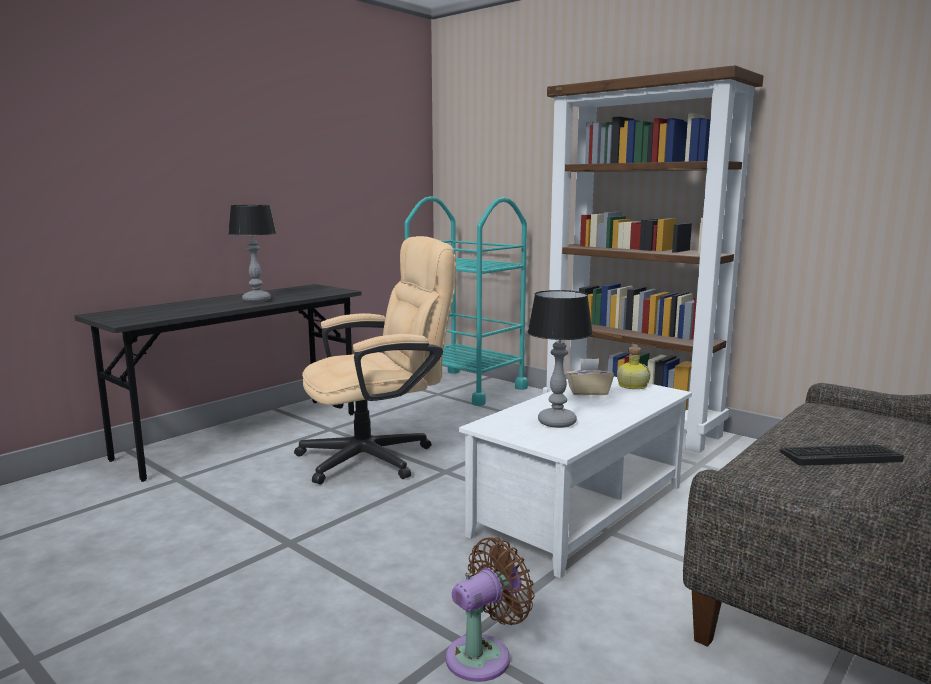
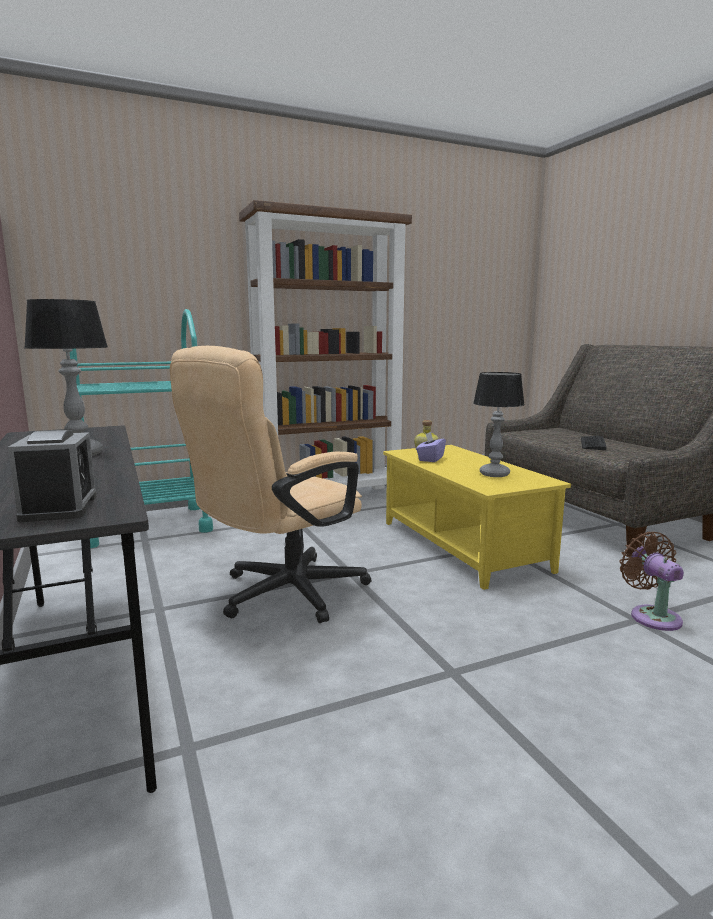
camera: 65 degrees left, 0 degrees up
(135, 316) = (59, 507): none -> alarm clock
(378, 456) = (280, 595): beige office chair -> beige office chair turned 135 degrees counterclockwise
(582, 511) = (463, 545): white coffee table -> yellow coffee table
(588, 392) = (430, 459): beige tissue box -> purple tissue box

